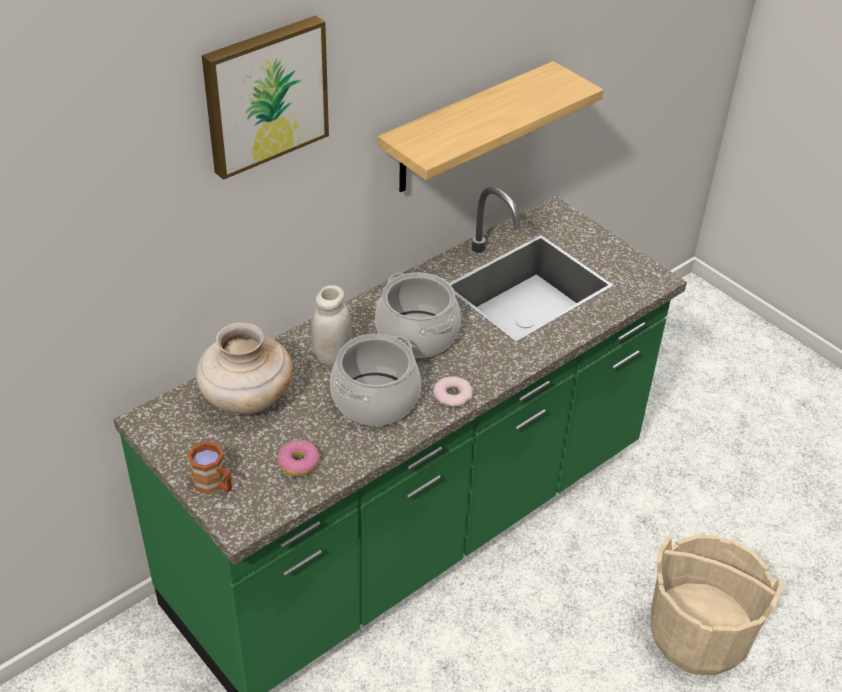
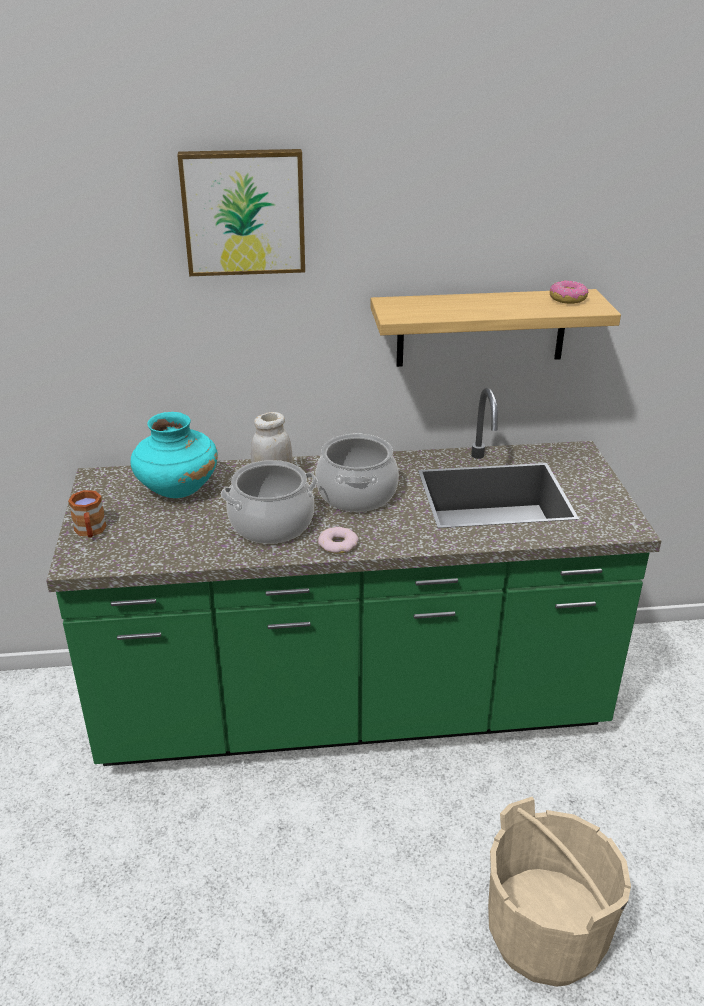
camera: 35 degrees right, 10 degrees down
(246, 399) = (177, 489): beige vase -> turquoise vase
(299, 464) = (163, 542): donut -> donut (567, 299)

